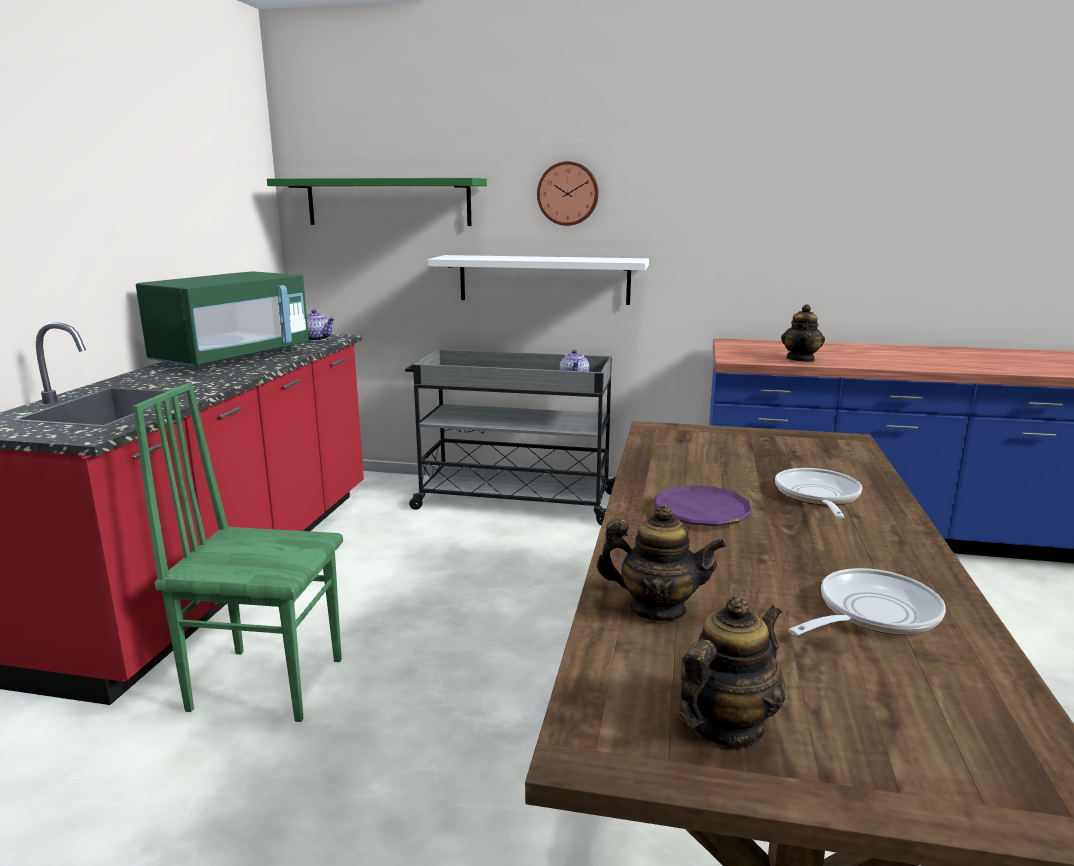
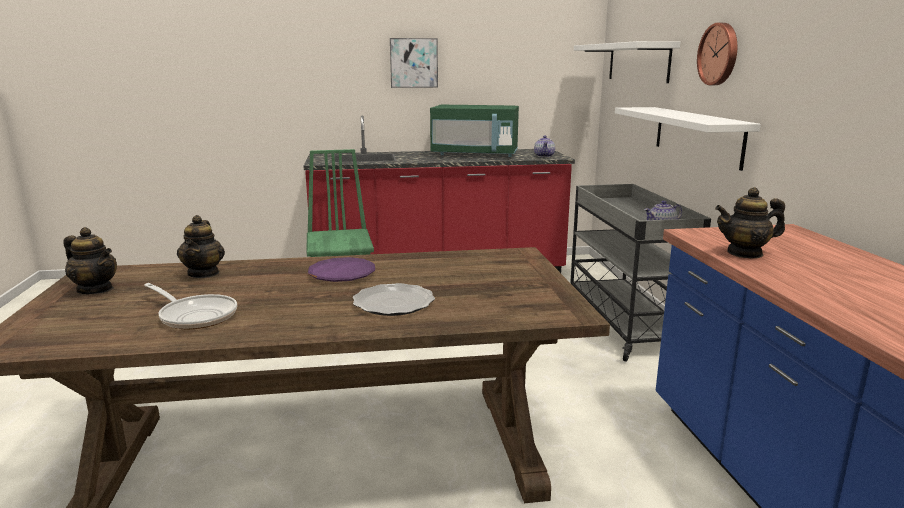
camera: 70 degrees right, 0 degrees up
(79, 208) = (413, 63): none -> picture
(388, 202) = (638, 62): green shelf -> white shelf
(817, 497) = (393, 303): frying pan -> plate

